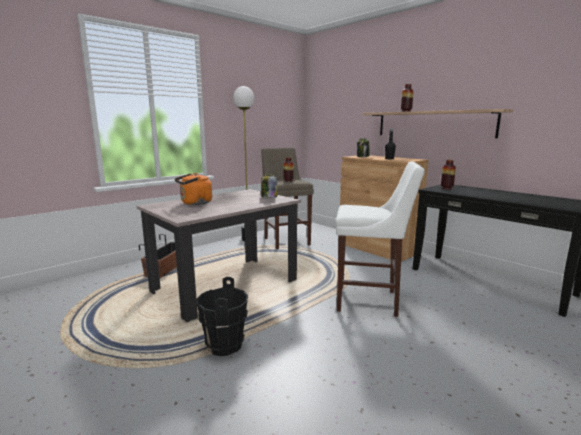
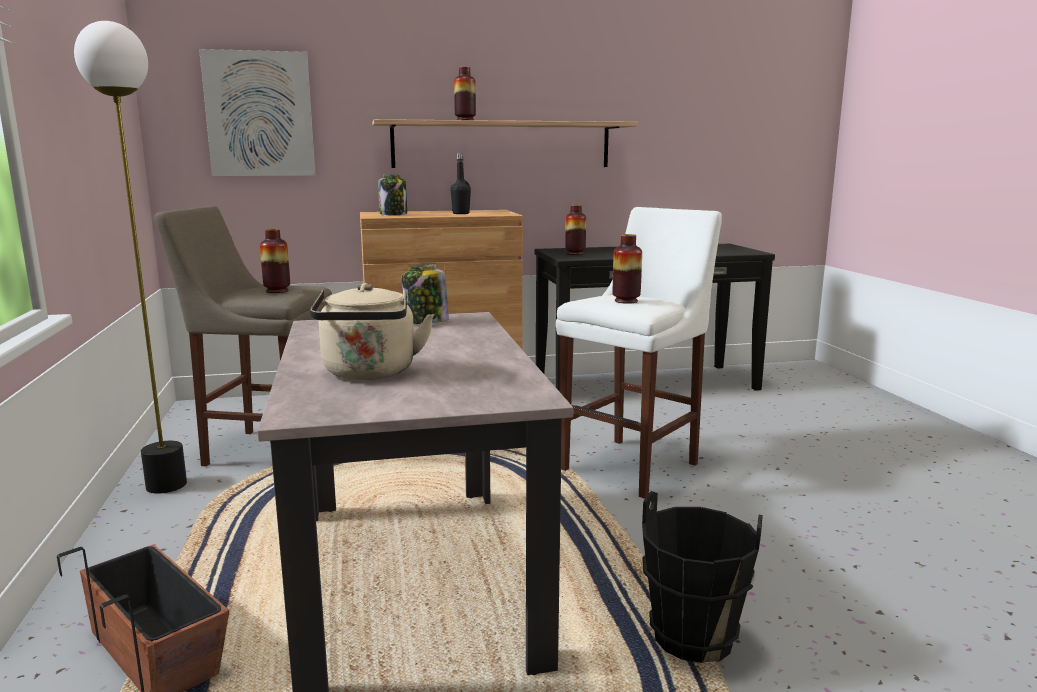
camera: 60 degrees left, 0 degrees up
(194, 203) = (369, 373): orange kettle -> beige kettle
(336, 112) = (259, 114): none -> picture
(359, 209) = (626, 301): none -> vase

